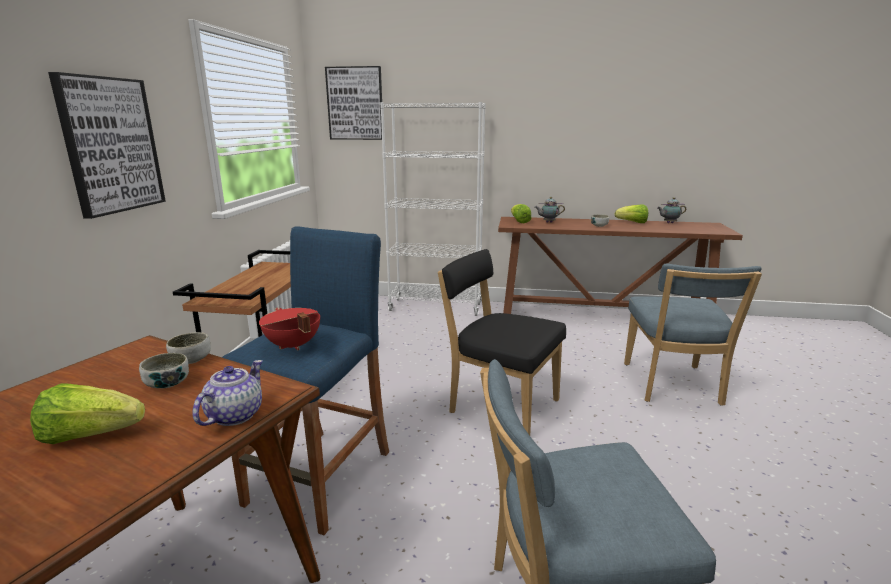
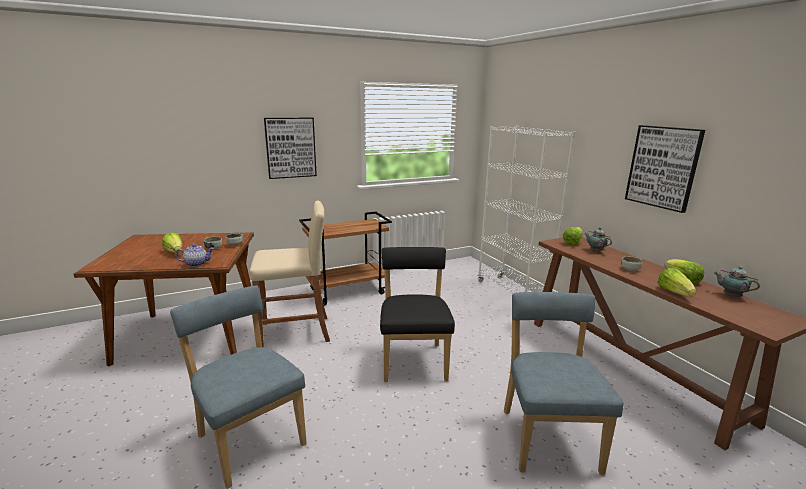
camera: 55 degrees right, 0 degrees up
(292, 346) = (273, 255): red cooking pot -> none
(320, 478) = (295, 332): blue stool -> beige stool
(355, 103) = (501, 123): picture -> picture (663, 167)
(654, 230) = (674, 293): none -> lettuce
(672, 386) = (547, 436): blue chair -> blue chair turned 120 degrees clockwise

